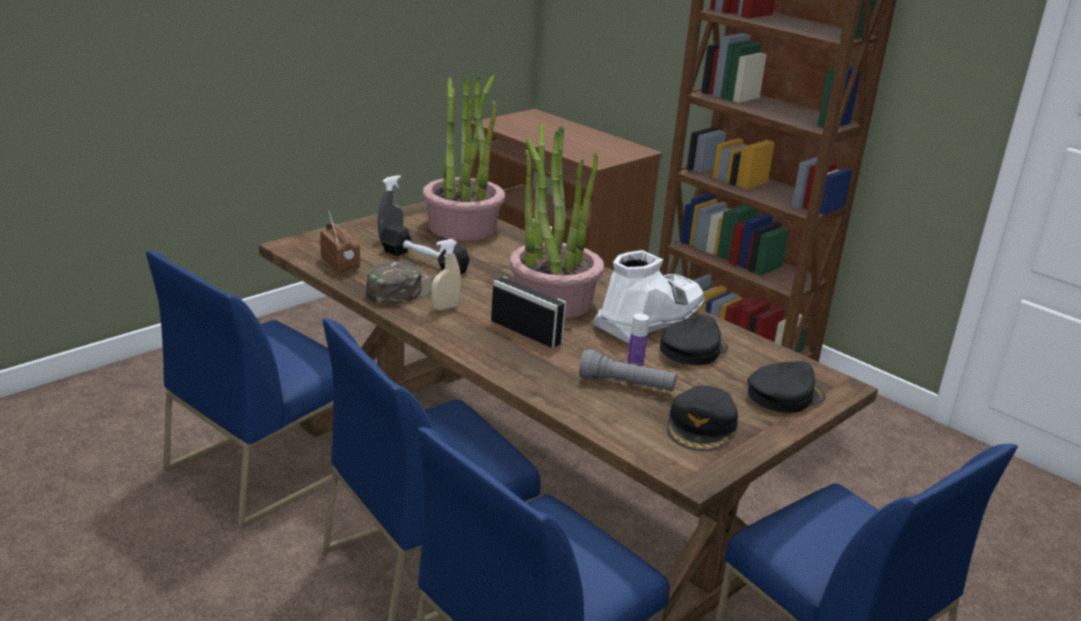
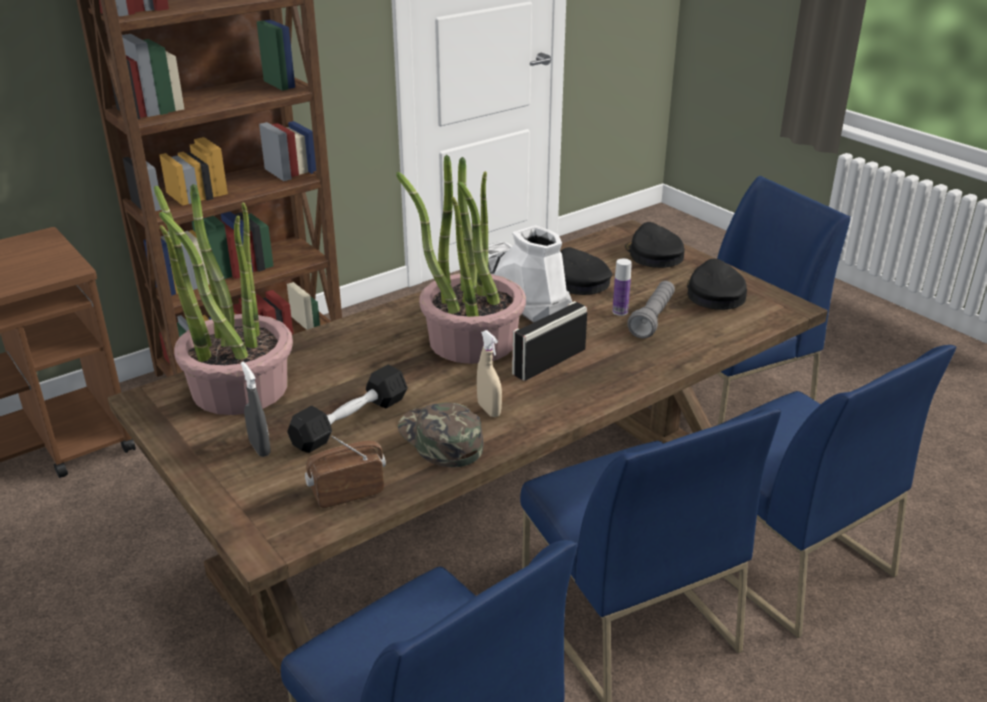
camera: 80 degrees left, 5 degrees up
(701, 426) = (714, 294): black cap -> black cap turned 120 degrees counterclockwise

